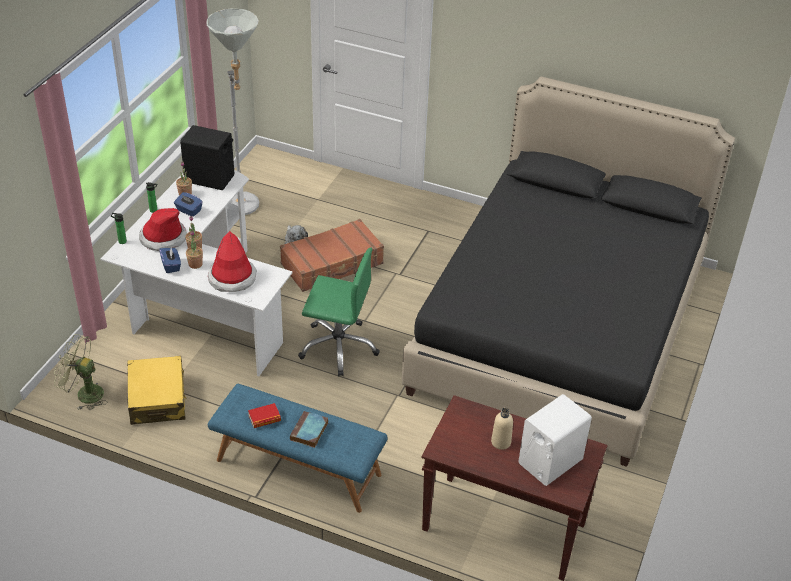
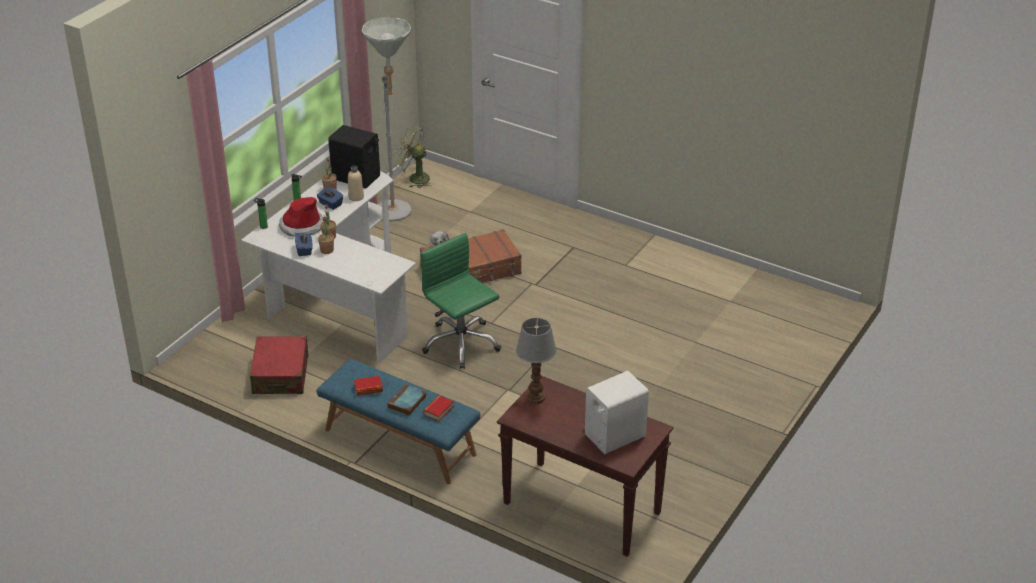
camera: 10 degrees right, 5 degrees down
(84, 394) = (214, 365): green fan -> green fan (414, 178)
(157, 399) = (281, 374): yellow suitcase -> red suitcase
(232, 278) = (358, 264): hat -> none
(338, 347) = (460, 344): green office chair -> green office chair turned 150 degrees counterclockwise
(345, 438) = (438, 410): none -> book
(456, 424) = (535, 398): none -> table lamp
(501, 442) = (573, 416): beige bottle -> beige bottle (356, 197)
(560, 328) = (683, 343): black bed -> none

